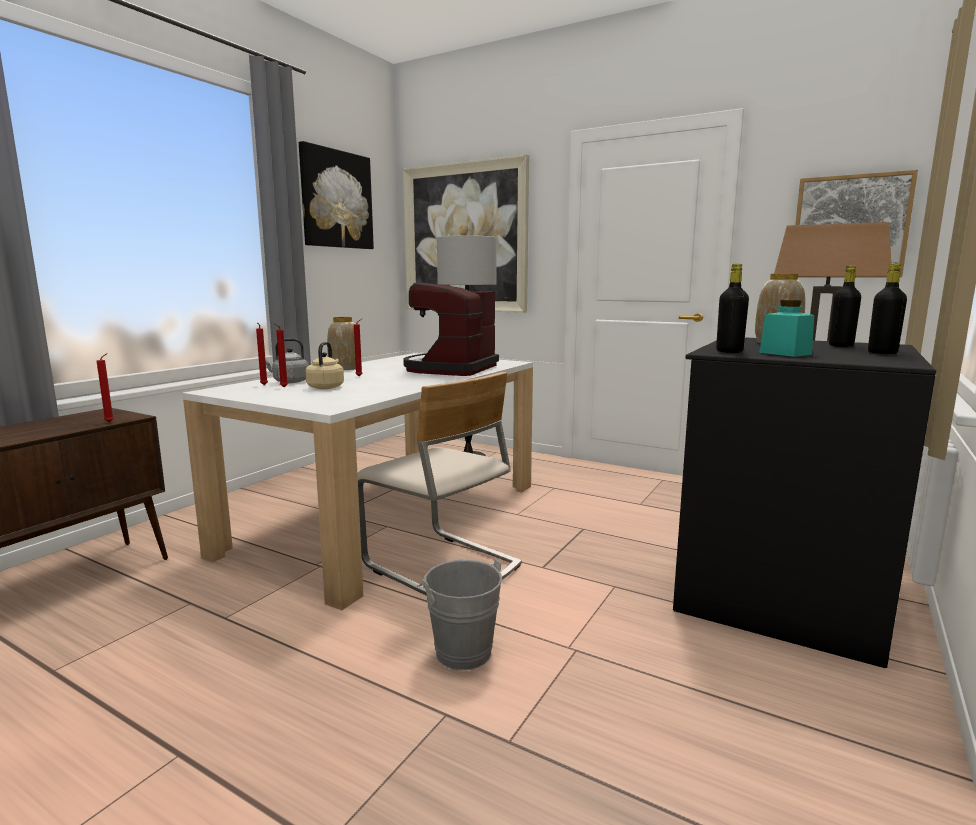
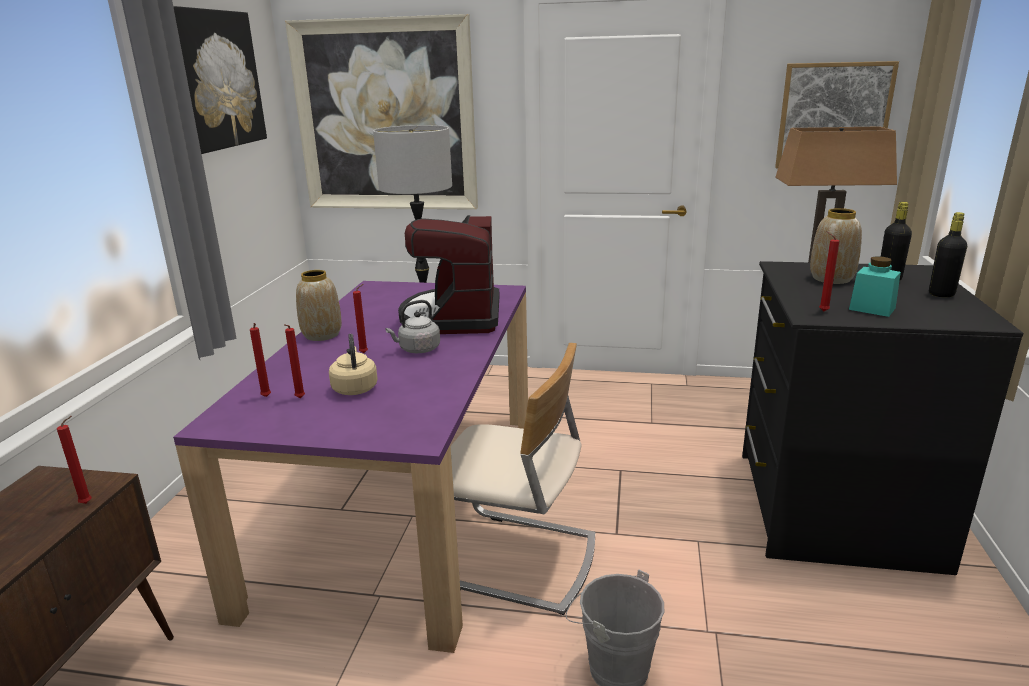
camera: 20 degrees left, 10 degrees up
(289, 381) = (289, 382): grey kettle -> grey kettle (417, 349)
(391, 517) = (407, 500): white dining table -> purple dining table
(729, 351) = (822, 311): black bottle -> red candle

